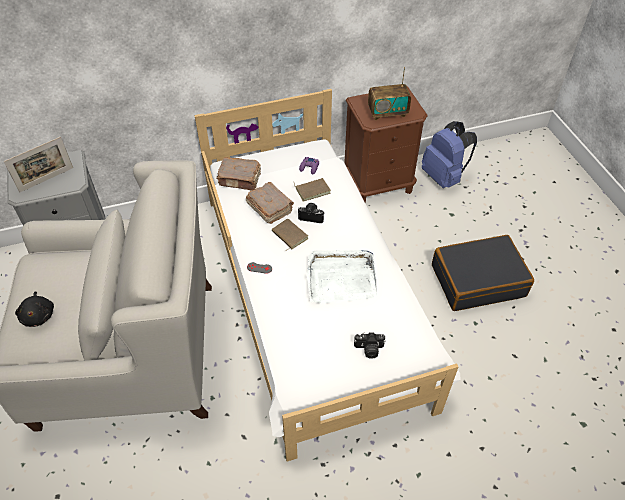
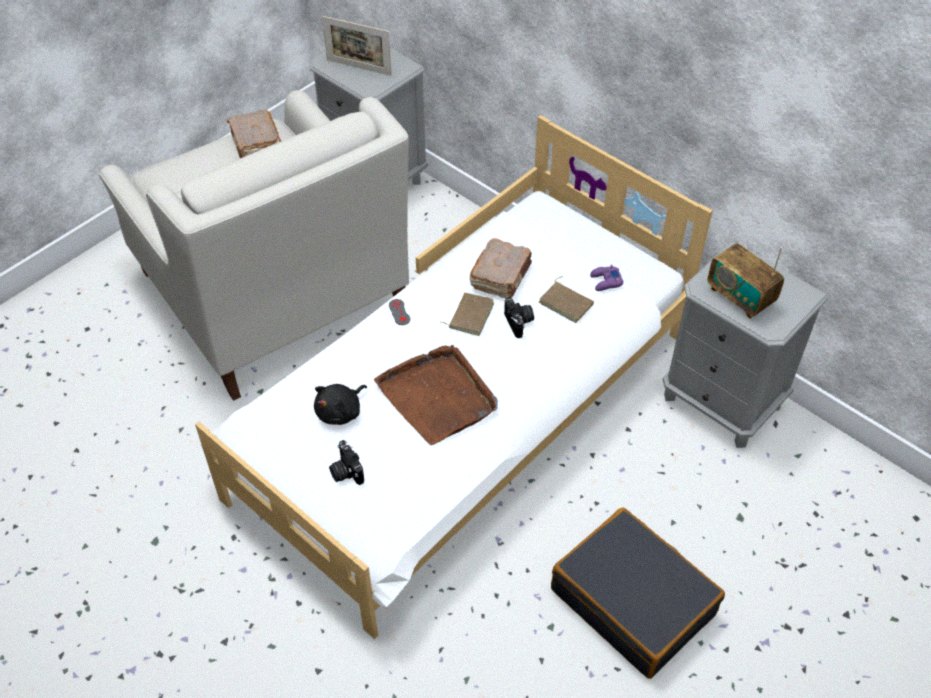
camera: 60 degrees right, 0 degrees up
(39, 315) = (204, 169): black plush toy -> black plush toy (341, 412)
(240, 180) = (527, 227): brown book -> brown book (256, 146)
(341, 278) = (438, 396): white tray -> brown tray
(378, 184) = (722, 401): brown nightstand -> grey nightstand
(444, 177) = (812, 477): blue backpack -> none

